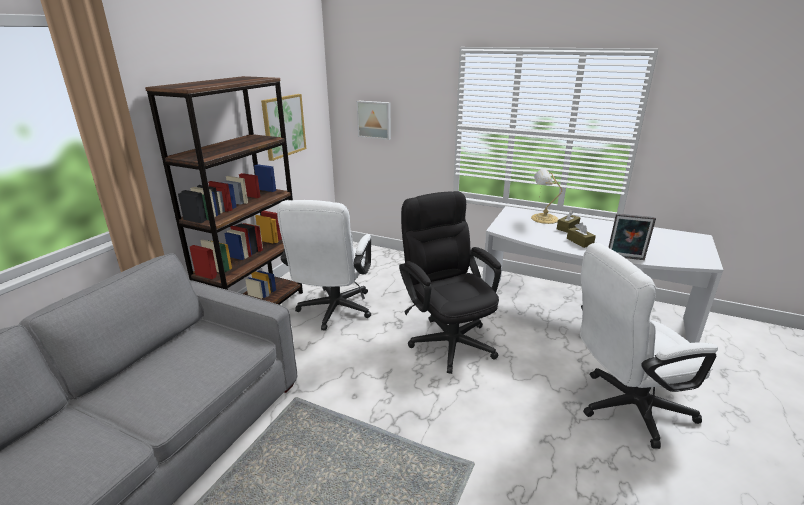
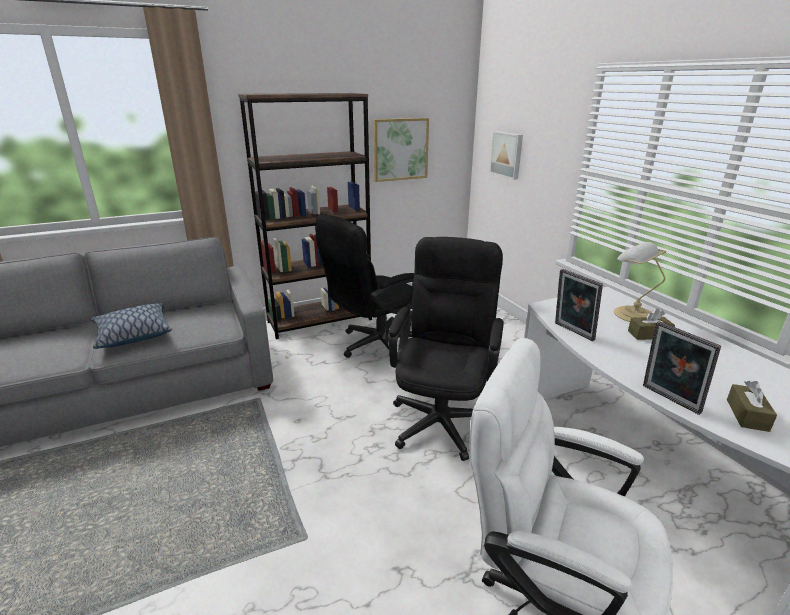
camera: 40 degrees right, 0 degrees up
(157, 391) = (133, 334): none -> pillow
(333, 312) = (373, 345): white office chair -> black office chair
(535, 239) = (572, 332): none -> picture frame
(579, 242) = (633, 355): brown tissue box -> brown tissue box (747, 415)

